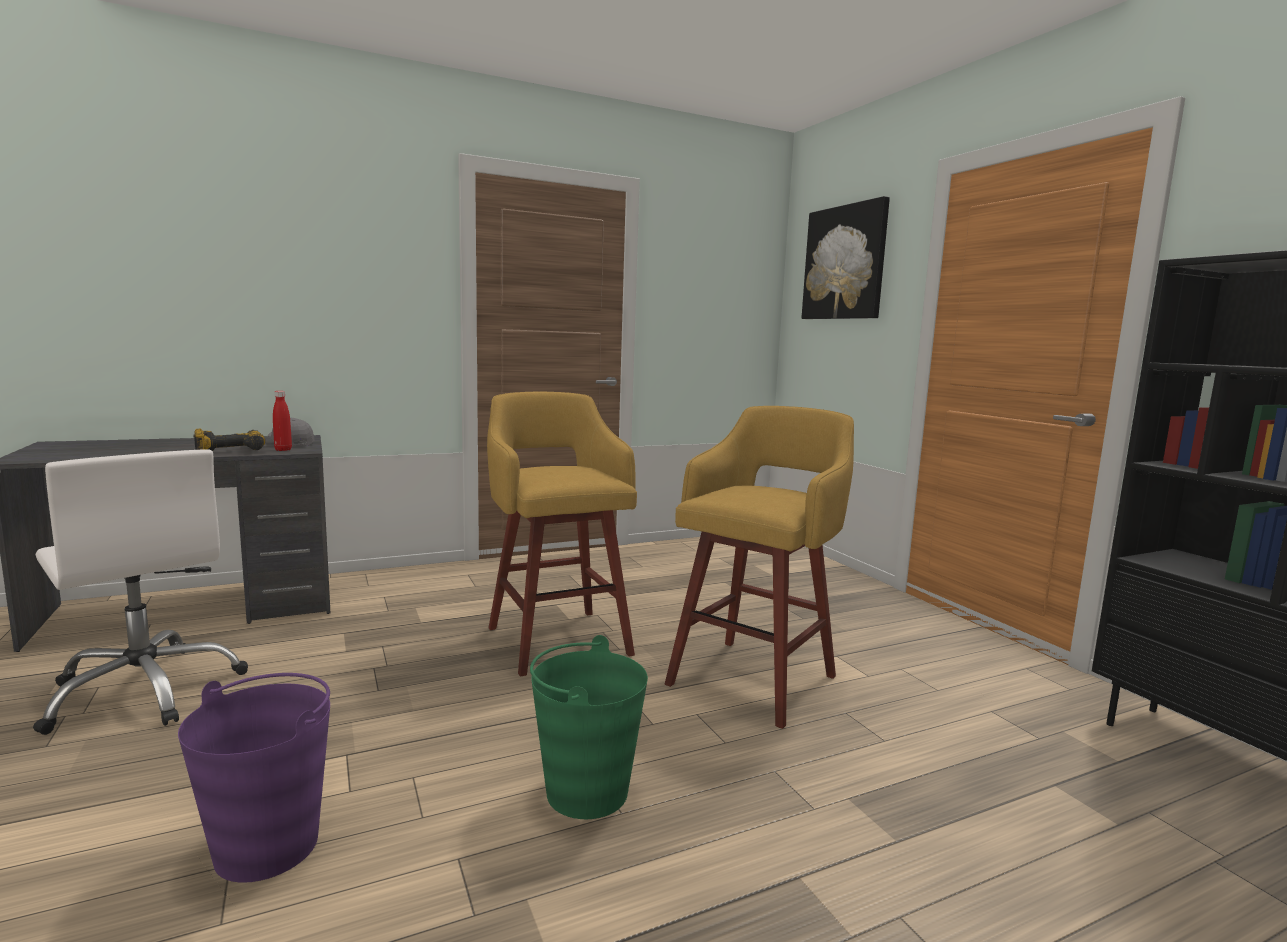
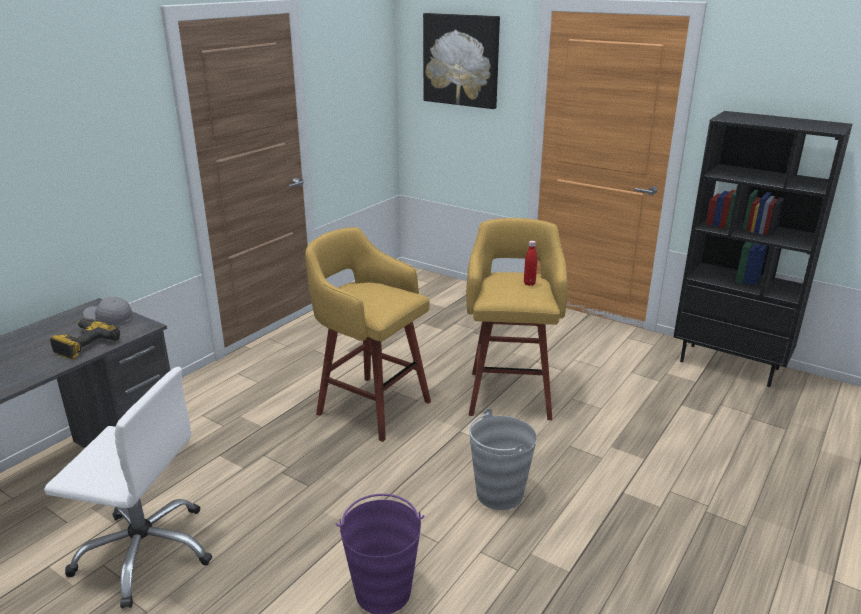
camera: 30 degrees left, 15 degrees up
(283, 450) = (126, 330): red bottle -> red bottle (529, 283)
(586, 791) = (499, 494): green bucket -> grey bucket

